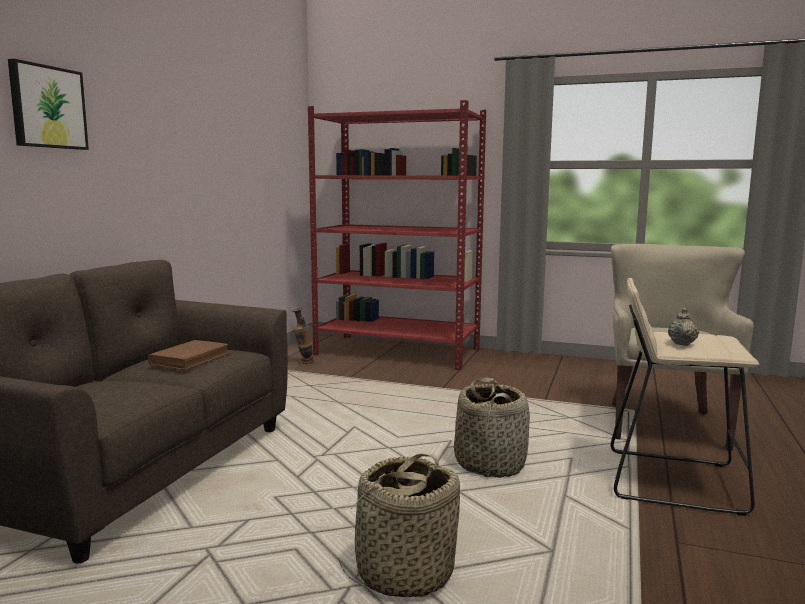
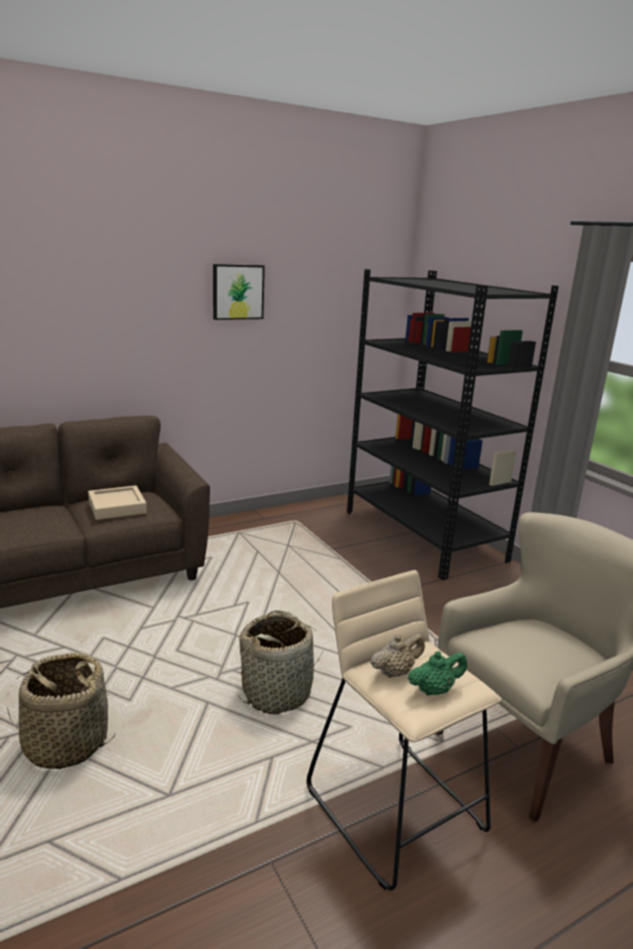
camera: 40 degrees right, 10 degrees up
(47, 107) = (67, 295): picture -> picture (237, 292)
(190, 359) = (117, 507): brown book -> beige tray
(303, 363) = (324, 518): vase -> none
(398, 352) = (423, 535): red bookcase -> black bookcase
(716, 343) = (434, 690): none -> green teapot

